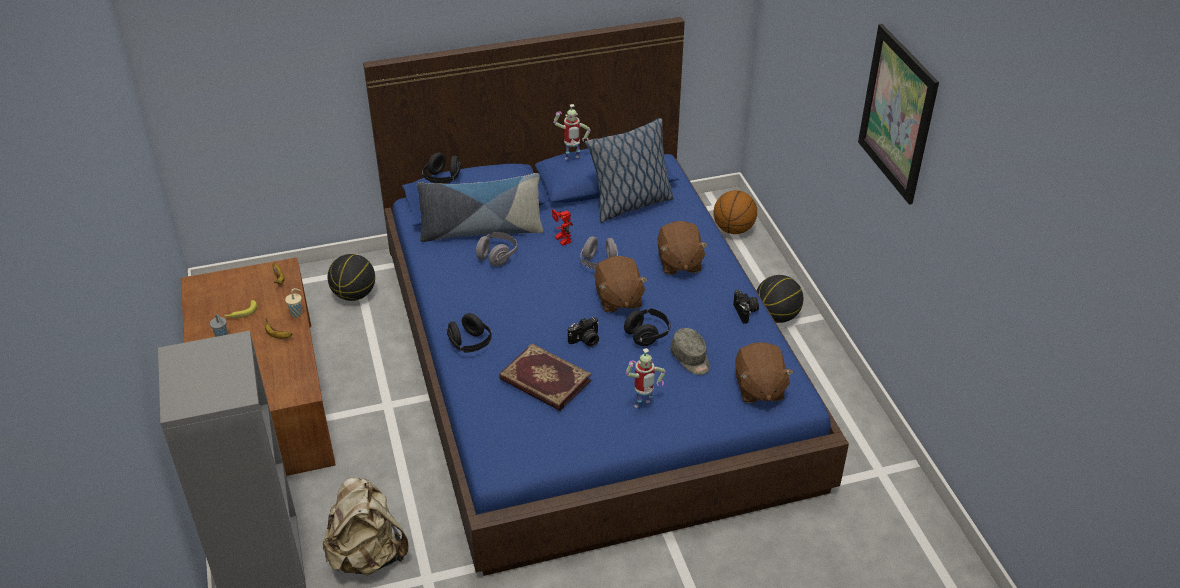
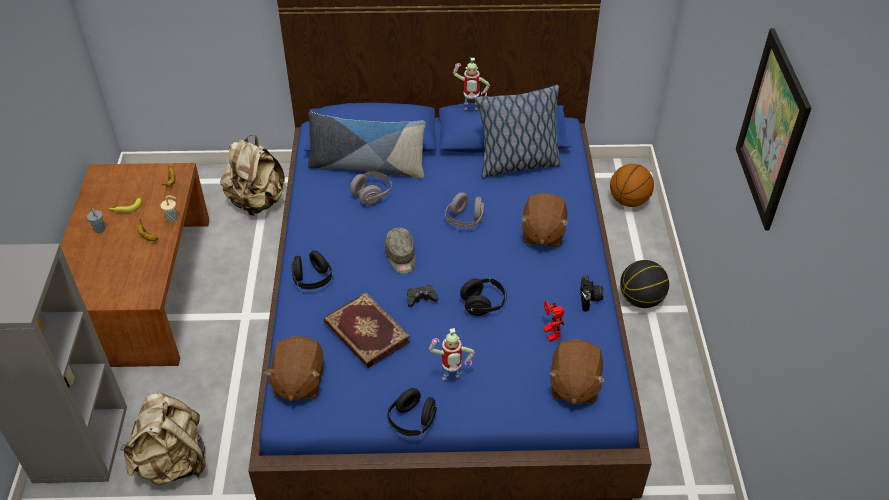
camera: 15 degrees right, 5 degrees up
(354, 294) = (256, 202): basketball -> beige backpack
(442, 179) = (342, 111): black headphones -> black headphones (412, 421)
(560, 239) = (437, 188): toy robot -> toy robot (549, 333)
(585, 340) = (421, 298): camera -> black game controller
(618, 299) = (469, 261): brown plush toy -> brown plush toy (298, 382)
(691, 359) = (516, 338): grey cap -> grey cap (401, 257)

